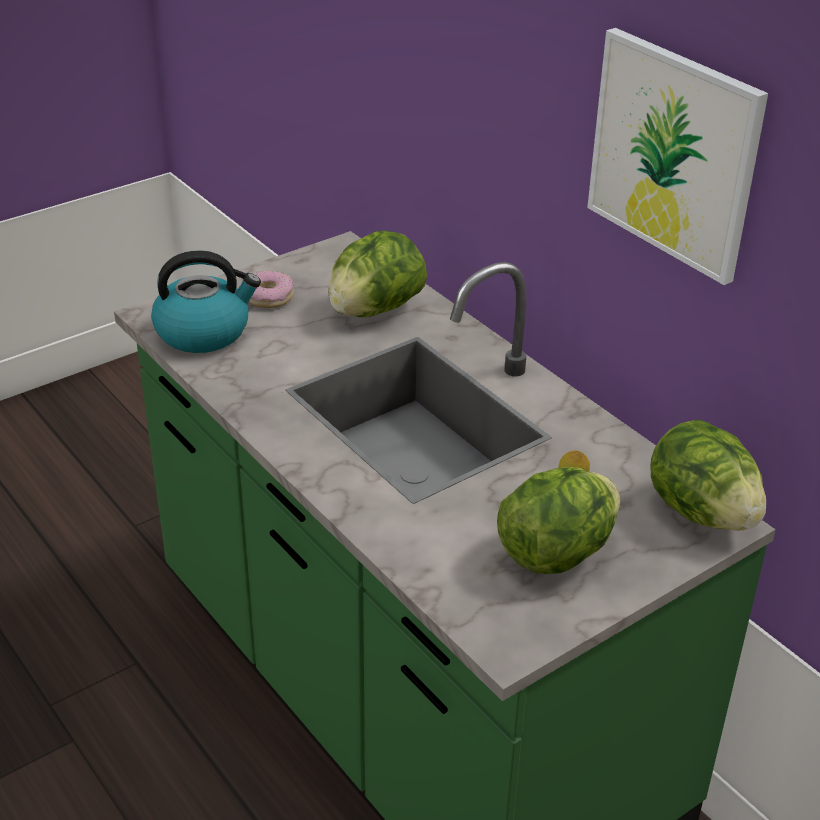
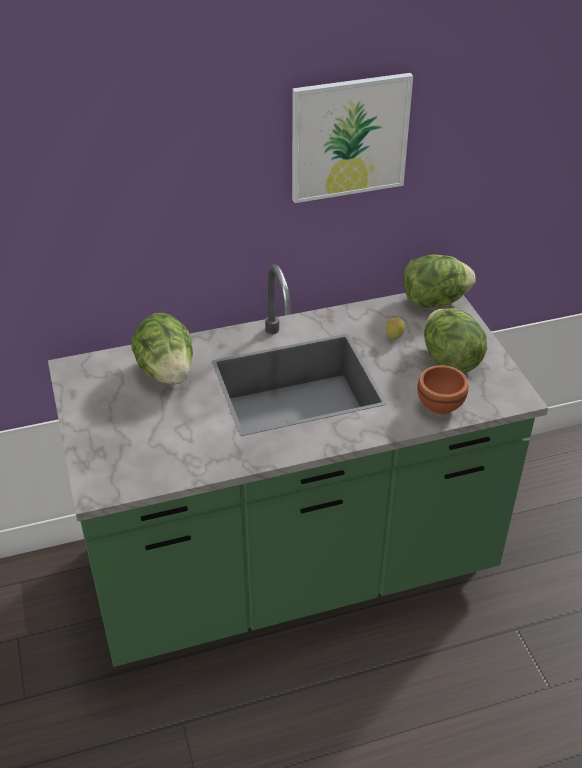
camera: 70 degrees left, 5 degrees up
(204, 332) = (141, 464): kettle -> none
(269, 297) = (114, 421): donut -> none
(438, 557) = (439, 405): none -> brown bowl

